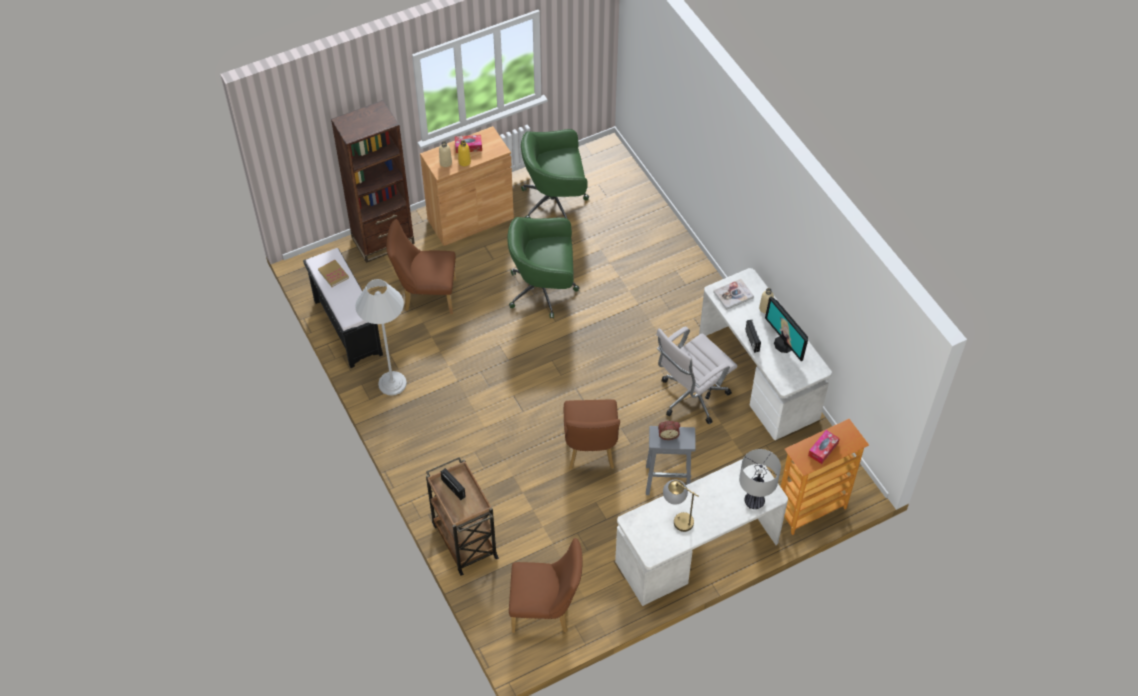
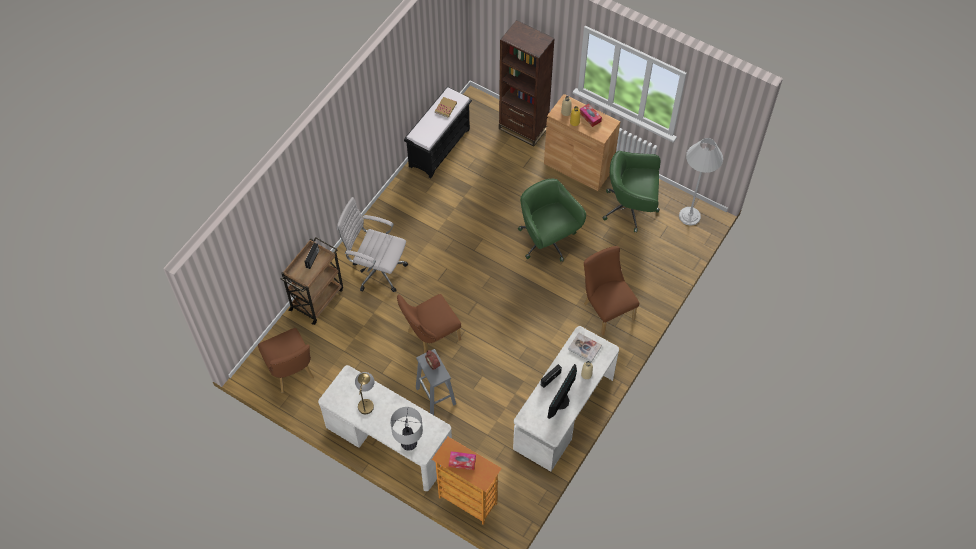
camera: 60 degrees right, 5 degrees up
(392, 383) = (412, 195): white floor lamp -> white floor lamp (689, 216)
(425, 295) = (495, 176): brown chair -> brown chair (606, 309)
(555, 202) = (631, 208): green office chair -> green office chair turned 45 degrees counterclockwise
(691, 398) = (515, 377): white office chair -> white office chair (376, 270)

